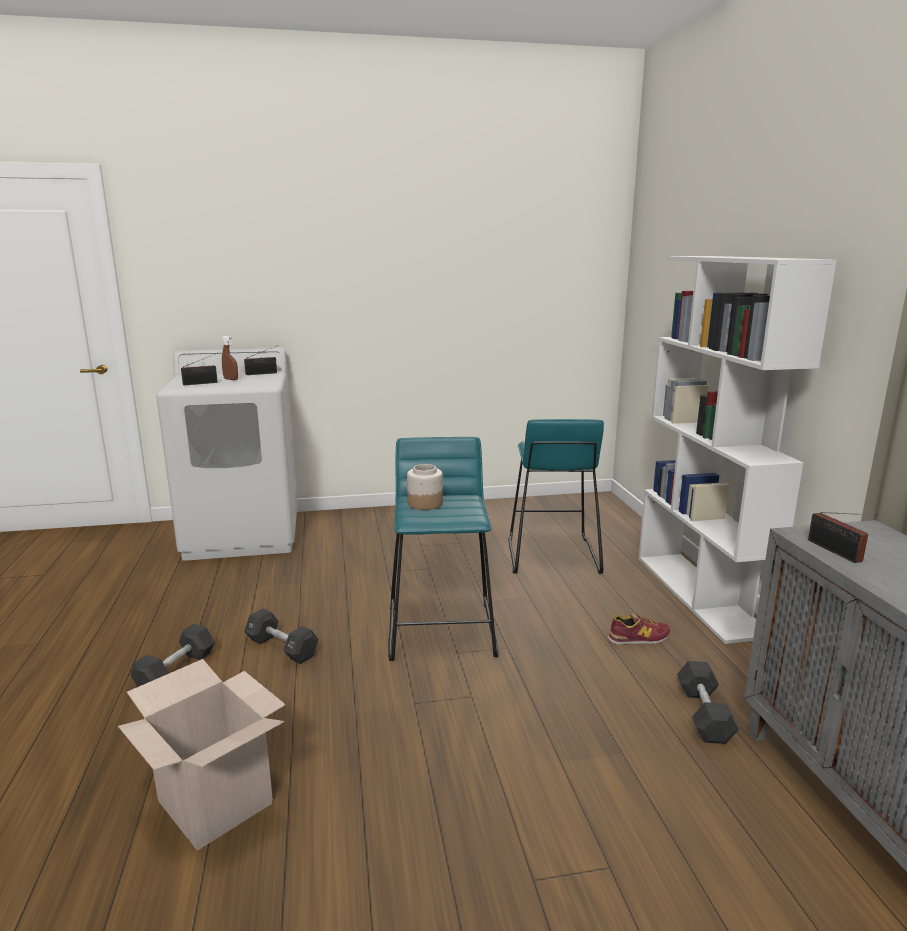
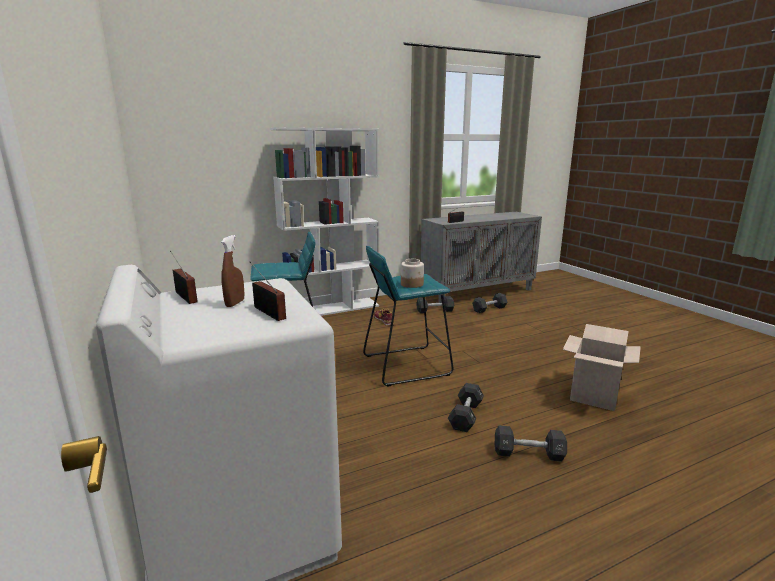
camera: 105 degrees left, 0 degrees up
(734, 826) = (489, 309): none -> black dumbbell

